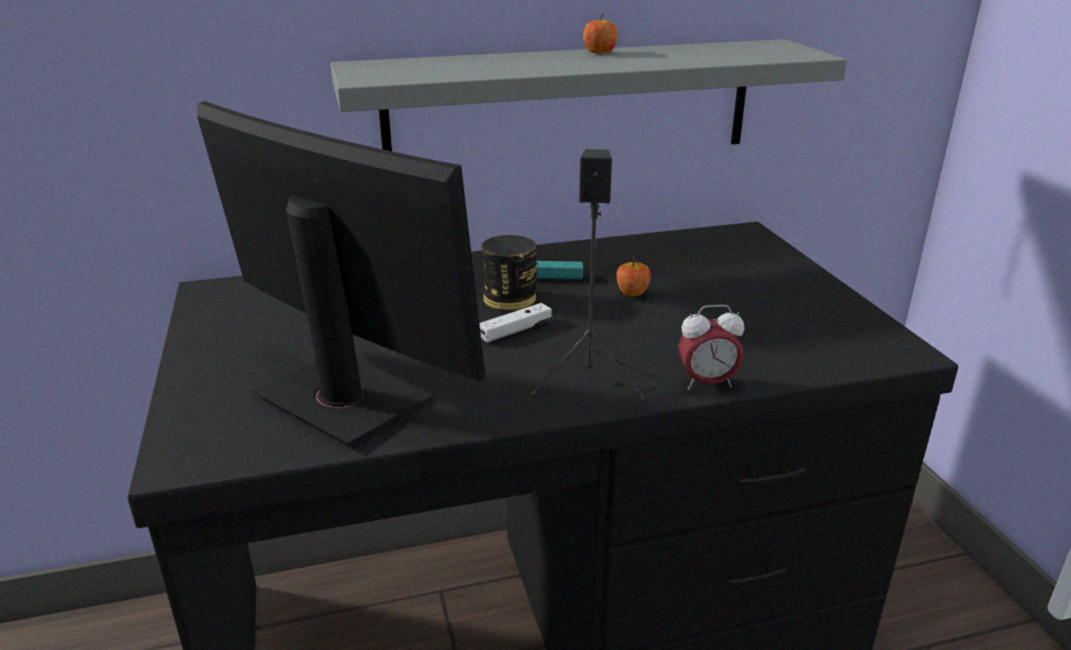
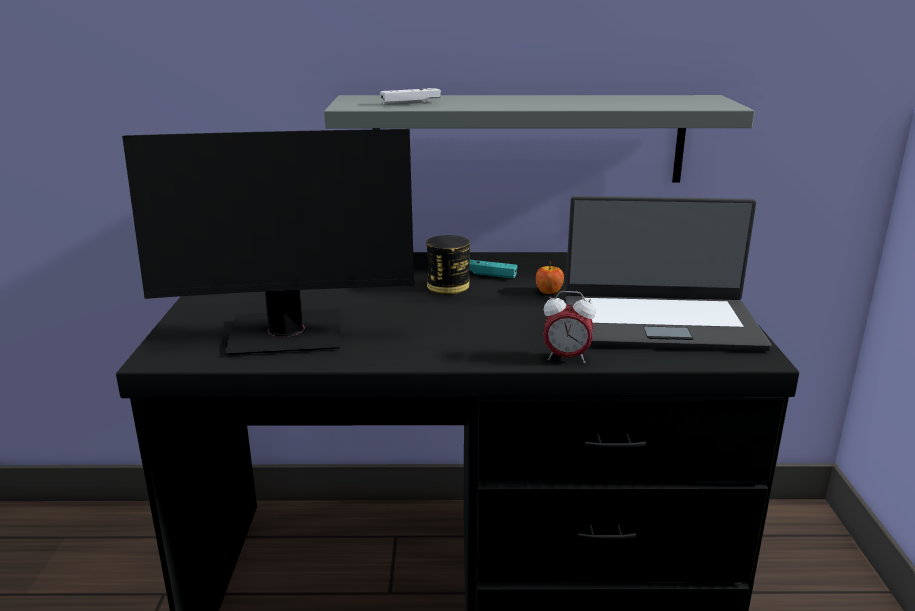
camera: 15 degrees right, 5 degrees down
(343, 398) = (286, 334): monitor -> monitor turned 120 degrees clockwise
(515, 330) = (438, 307): white game controller -> white game controller (410, 103)
(590, 379) = (474, 344): black speaker -> none
(599, 52) = (548, 97): apple -> none
(778, 320) = (659, 322): none -> laptop

